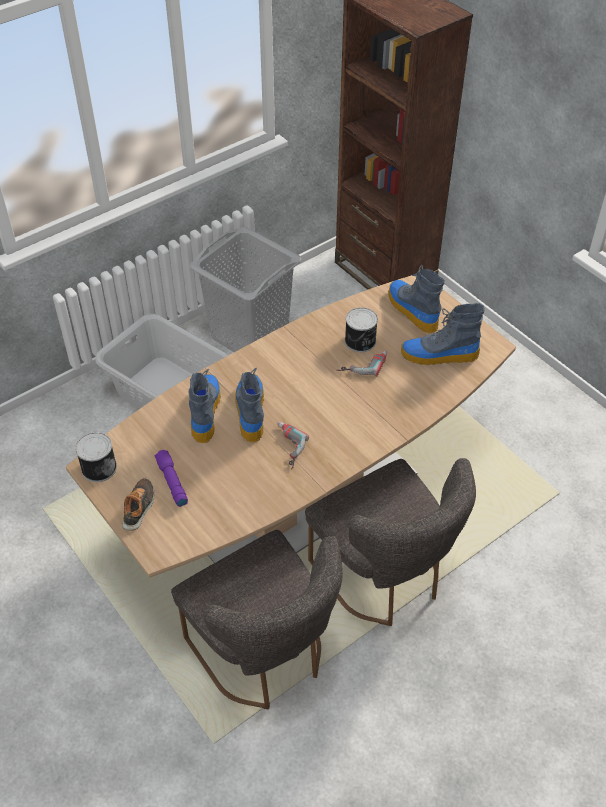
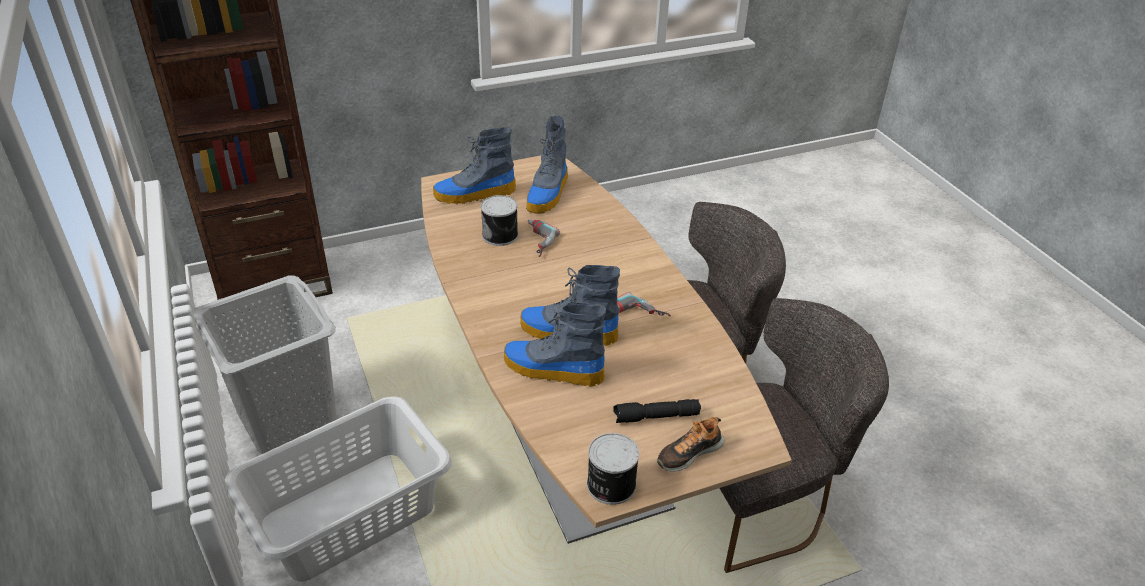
camera: 75 degrees left, 10 degrees down
(139, 507) = (689, 453): shoe -> shoe turned 60 degrees counterclockwise
(171, 481) = (655, 417): purple flashlight -> black flashlight

